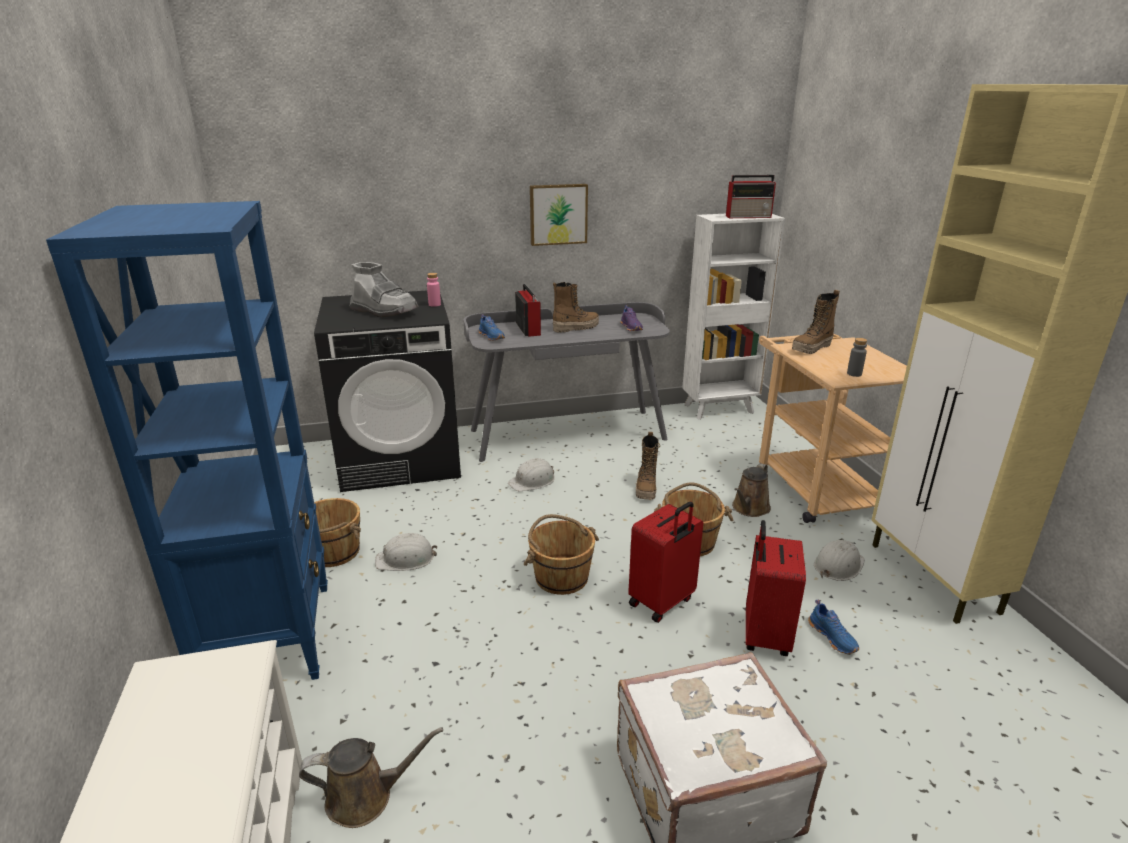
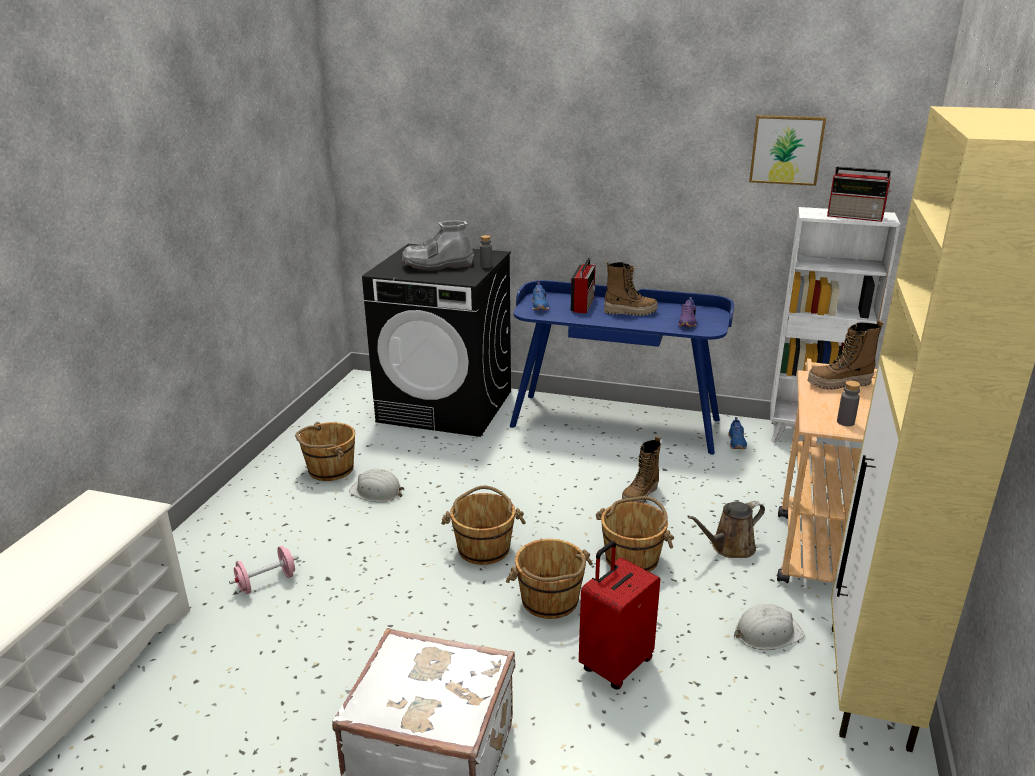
camera: 30 degrees right, 0 degrees up
(270, 636) = (239, 517): blue bookcase -> none
(366, 797) = (207, 648): brown watering can -> none
(370, 694) = (266, 582): none -> pink dumbbell
(384, 311) = (437, 265): grey boot -> grey boot turned 105 degrees clockwise
(434, 304) = (486, 266): pink bottle -> grey bottle
(533, 481) = (539, 457): white hard hat -> none
(558, 214) = (636, 190): picture -> picture (786, 149)
(567, 434) = (615, 422): grey desk -> blue desk
(662, 602) = (550, 601): red suitcase -> brown bucket
(833, 637) = (683, 693): blue shoe -> blue shoe (737, 442)

